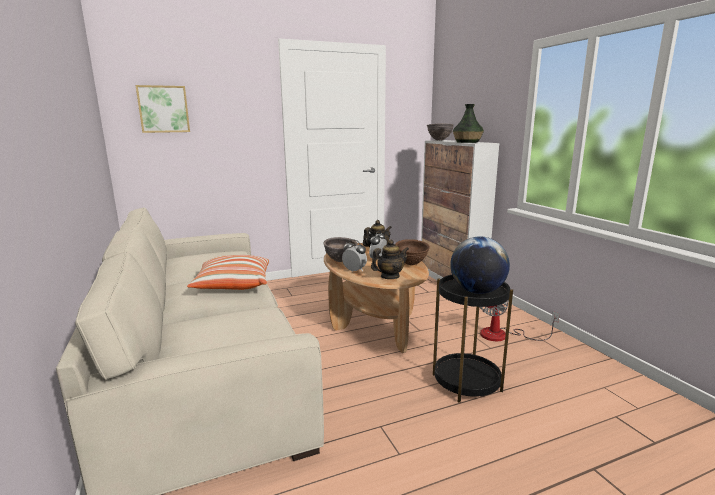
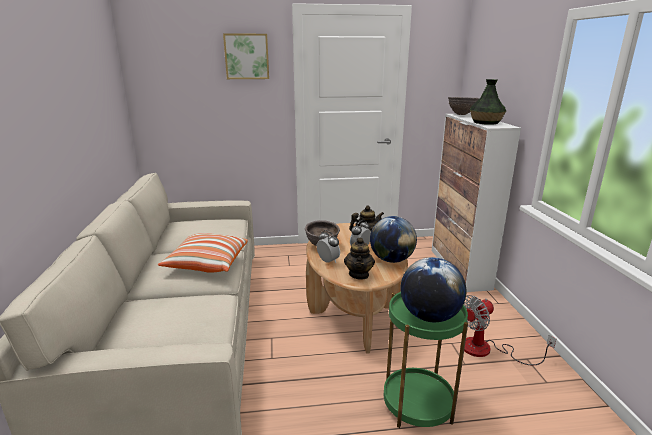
camera: 15 degrees right, 5 degrees up
(163, 109) = (179, 78): picture -> picture (246, 56)
(389, 277) = (359, 274): teapot -> teapot turned 105 degrees clockwise
(411, 264) = (391, 260): brown bowl -> globe
(466, 382) = (418, 404): black side table -> green side table

